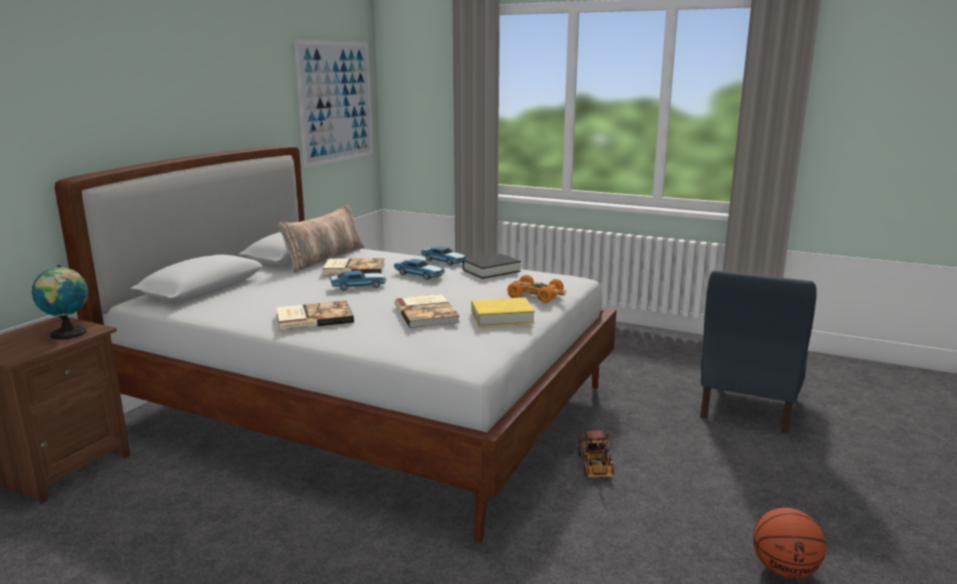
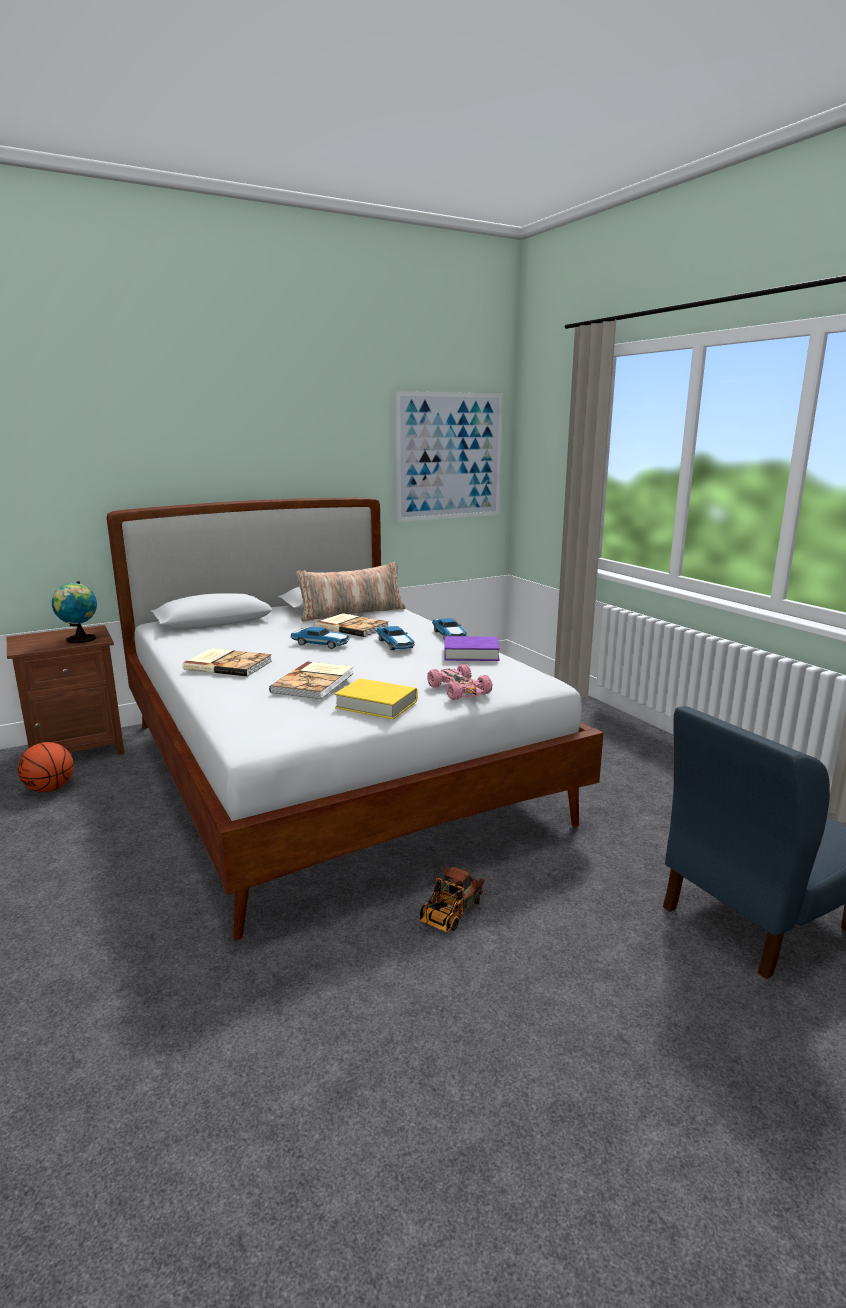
camera: 35 degrees right, 0 degrees up
(491, 271) = (471, 654): black book -> purple book
(536, 295) = (460, 690): orange toy car -> pink toy car
(784, 570) = (495, 1154): basketball -> basketball (50, 789)

